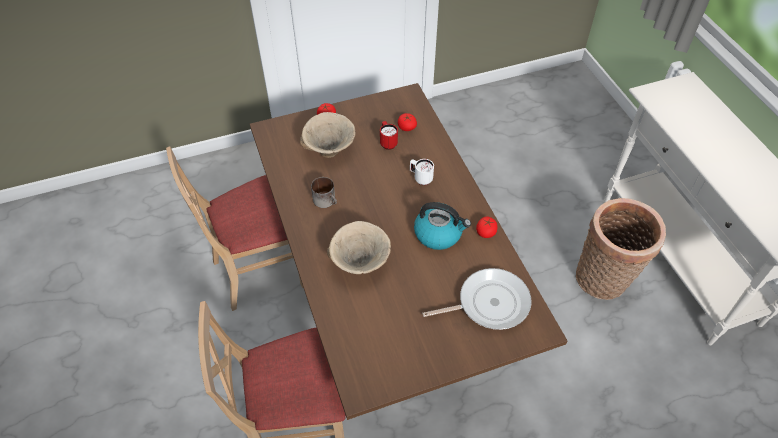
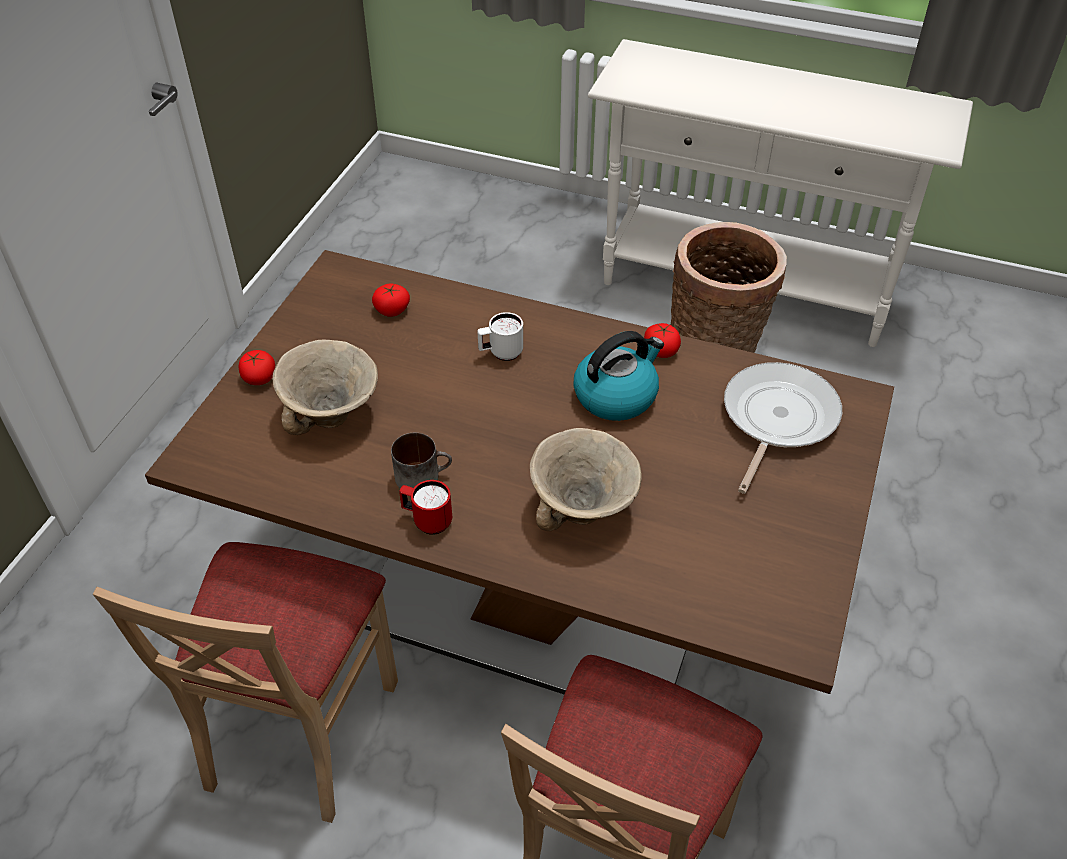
camera: 50 degrees left, 5 degrees down
(387, 142) = (394, 345): red mug -> red mug (427, 521)

